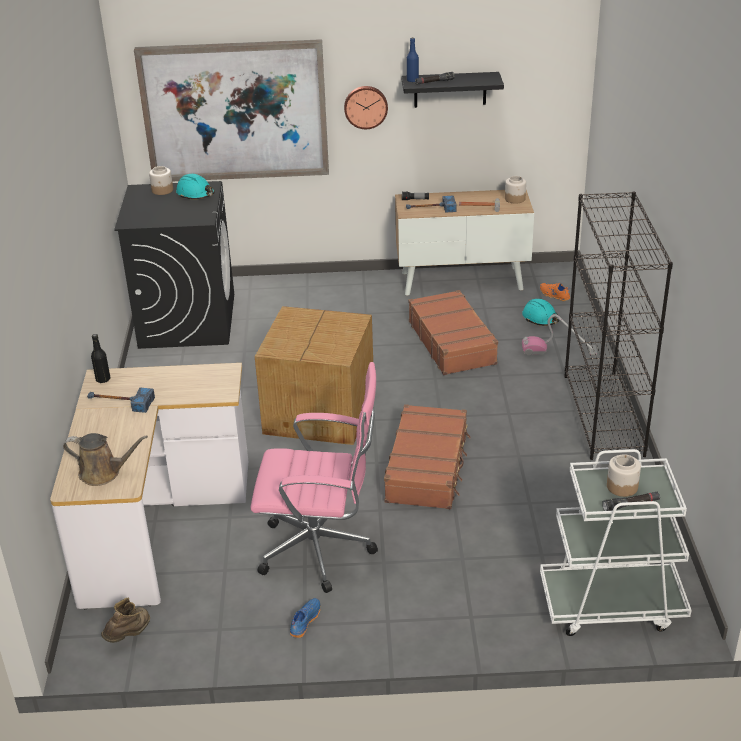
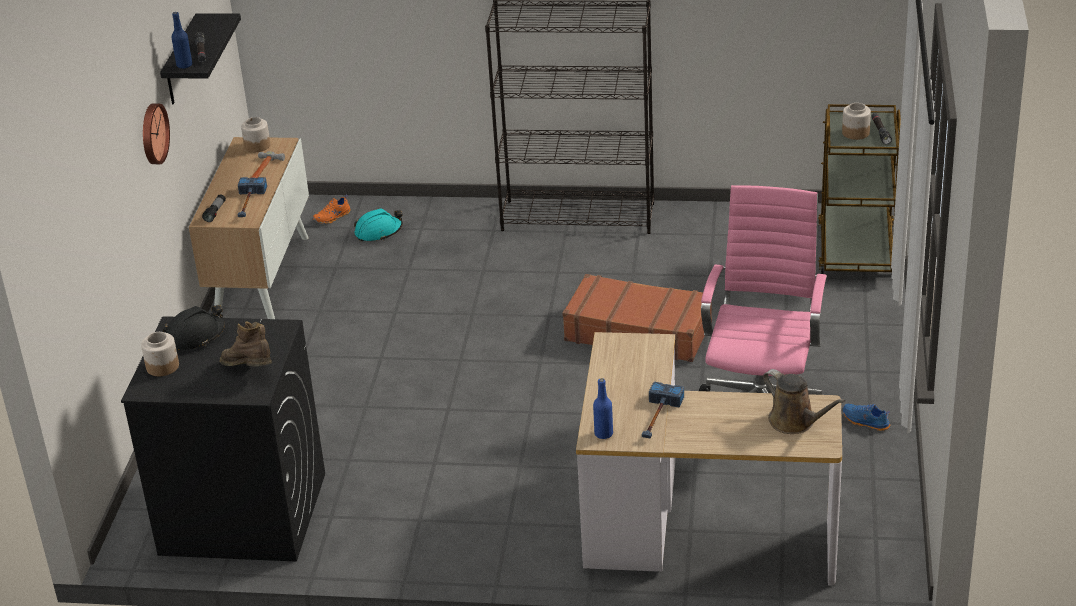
camera: 80 degrees left, 0 degrees up
(103, 379) = (603, 434): black bottle -> blue bottle
(103, 473) = (795, 422): brown watering can -> brown watering can turned 120 degrees clockwise
(129, 635) = (878, 542): brown boot -> brown boot (250, 370)
(196, 194) = (195, 336): turquoise hard hat -> black hard hat
(235, 111) = (96, 229): picture -> none
(321, 411) = (509, 399): cardboard box -> none
(452, 342) = (402, 296): brown suitcase -> none
(559, 350) = (450, 228): vacuum cleaner -> none
(611, 604) = (856, 249): white cart -> brown cart

